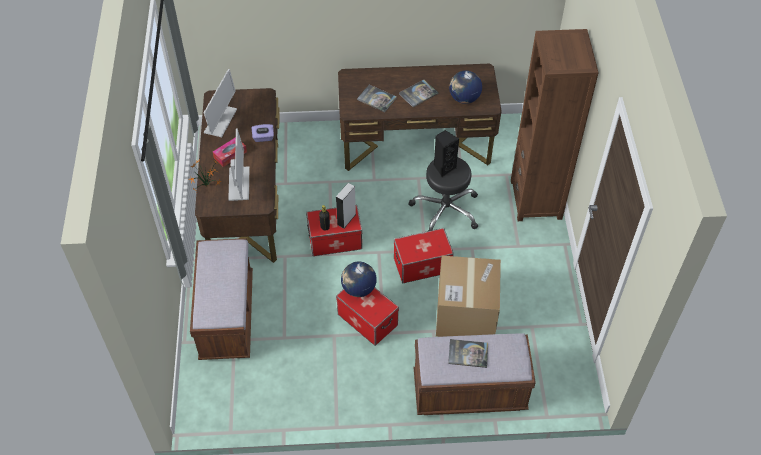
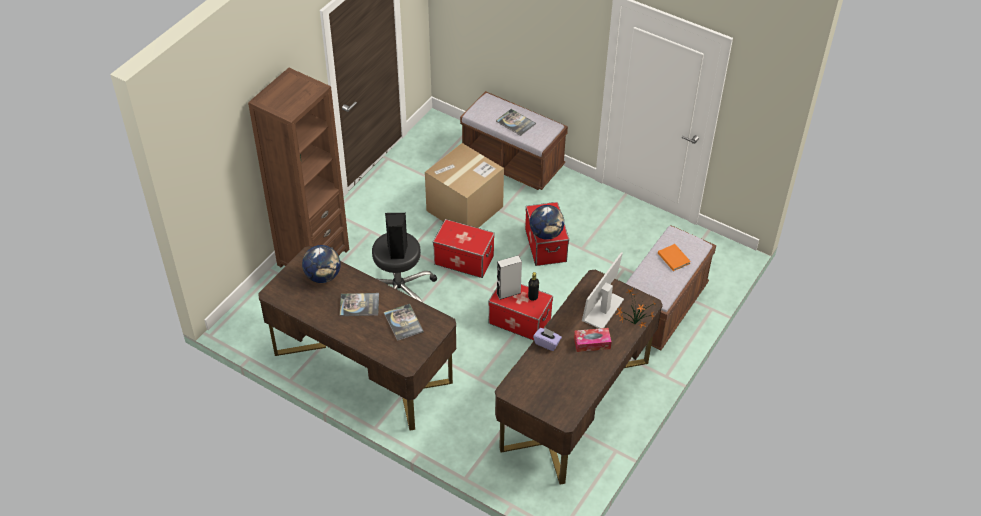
camera: 145 degrees left, 5 degrees down
(219, 290) = (673, 257): none -> orange book
(220, 121) = (577, 386): monitor -> none

